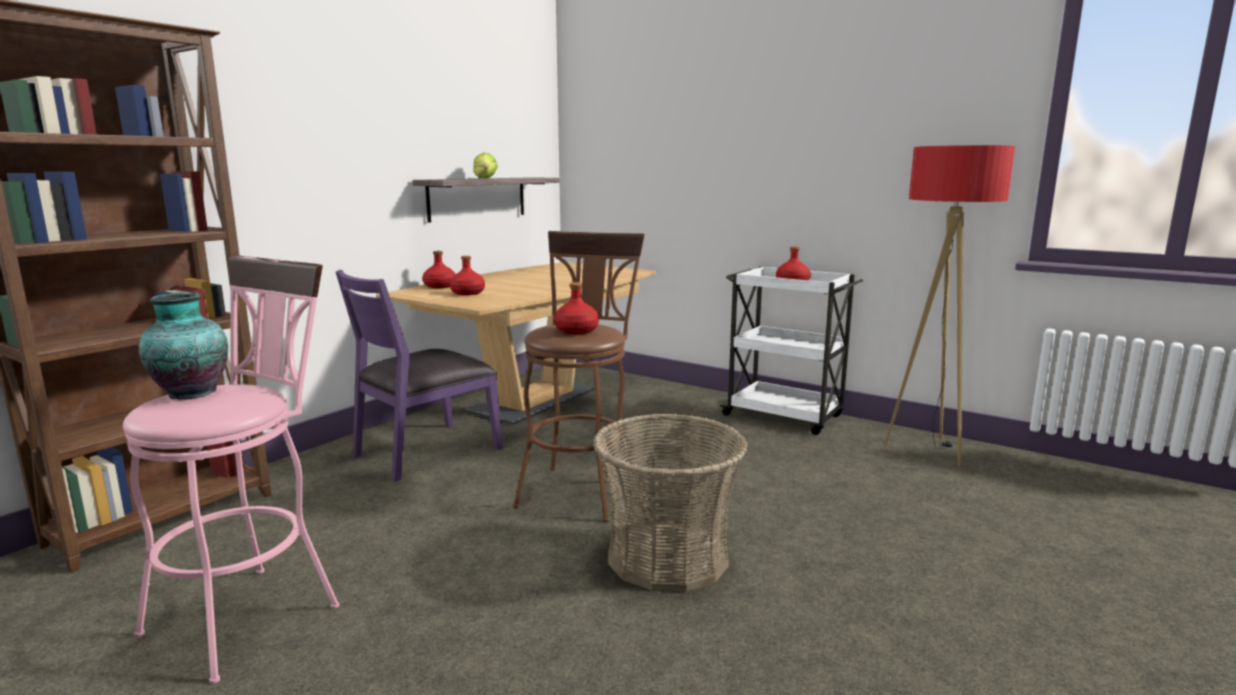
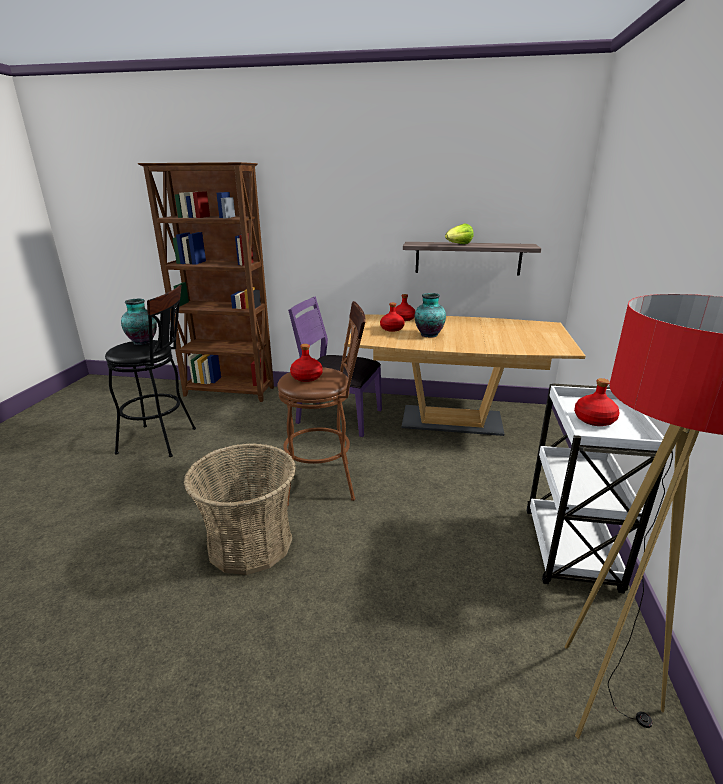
camera: 65 degrees right, 10 degrees up
(255, 611) = (164, 440): pink stool -> black stool
(518, 288) = (428, 335): none -> vase

